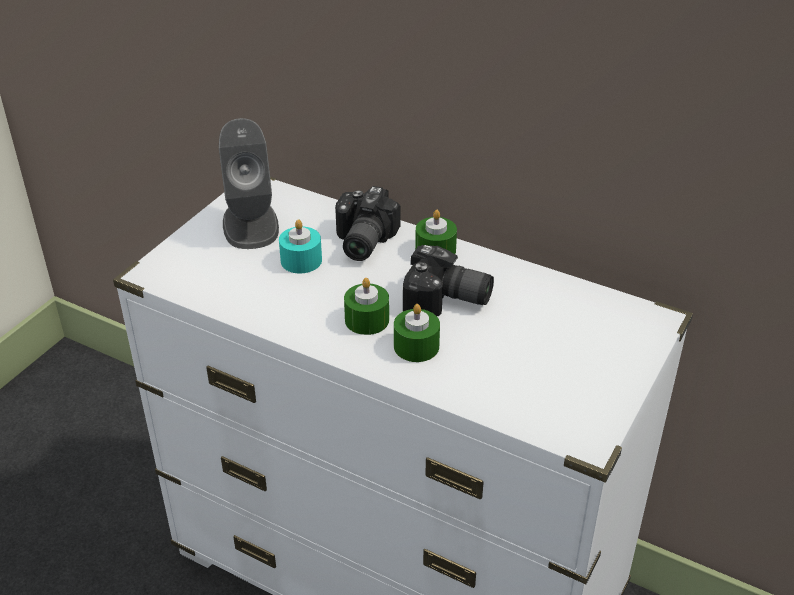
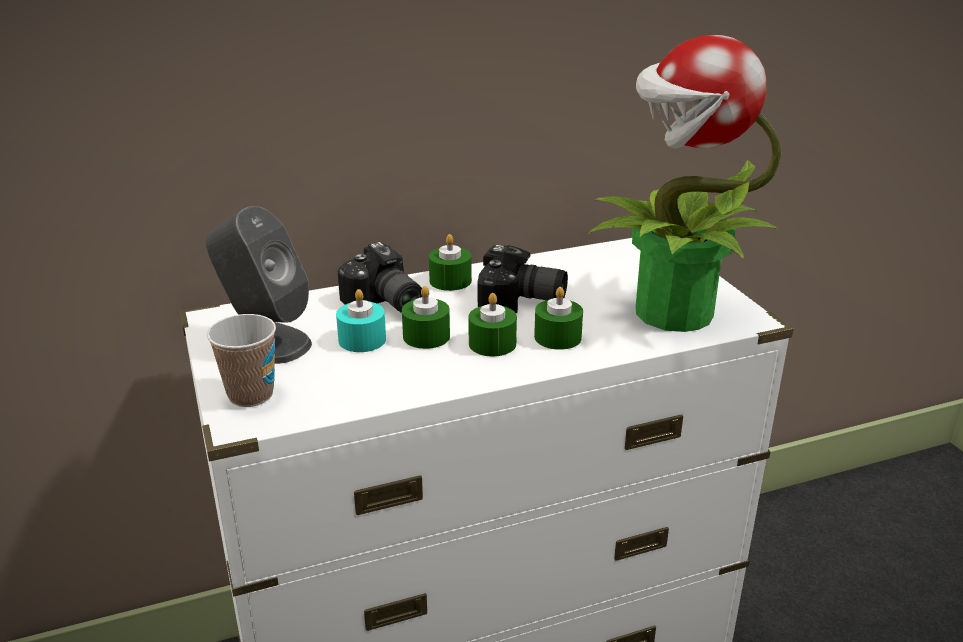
camera: 50 degrees left, 10 degrees down
(185, 257) = (251, 395): none -> cup
(340, 285) = (426, 336): none -> green candle
(447, 301) = (521, 303): camera -> camera turned 45 degrees clockwise
(536, 387) = (670, 312): none -> potted plant

